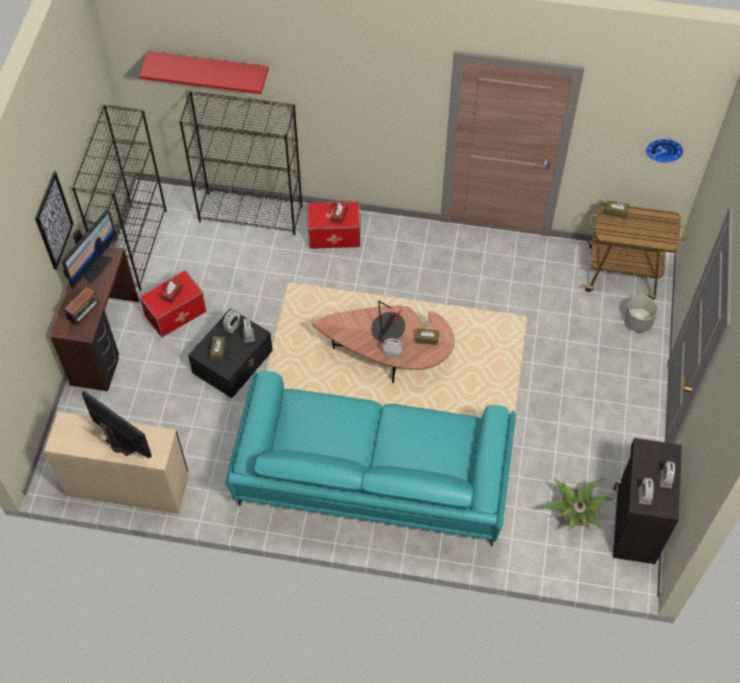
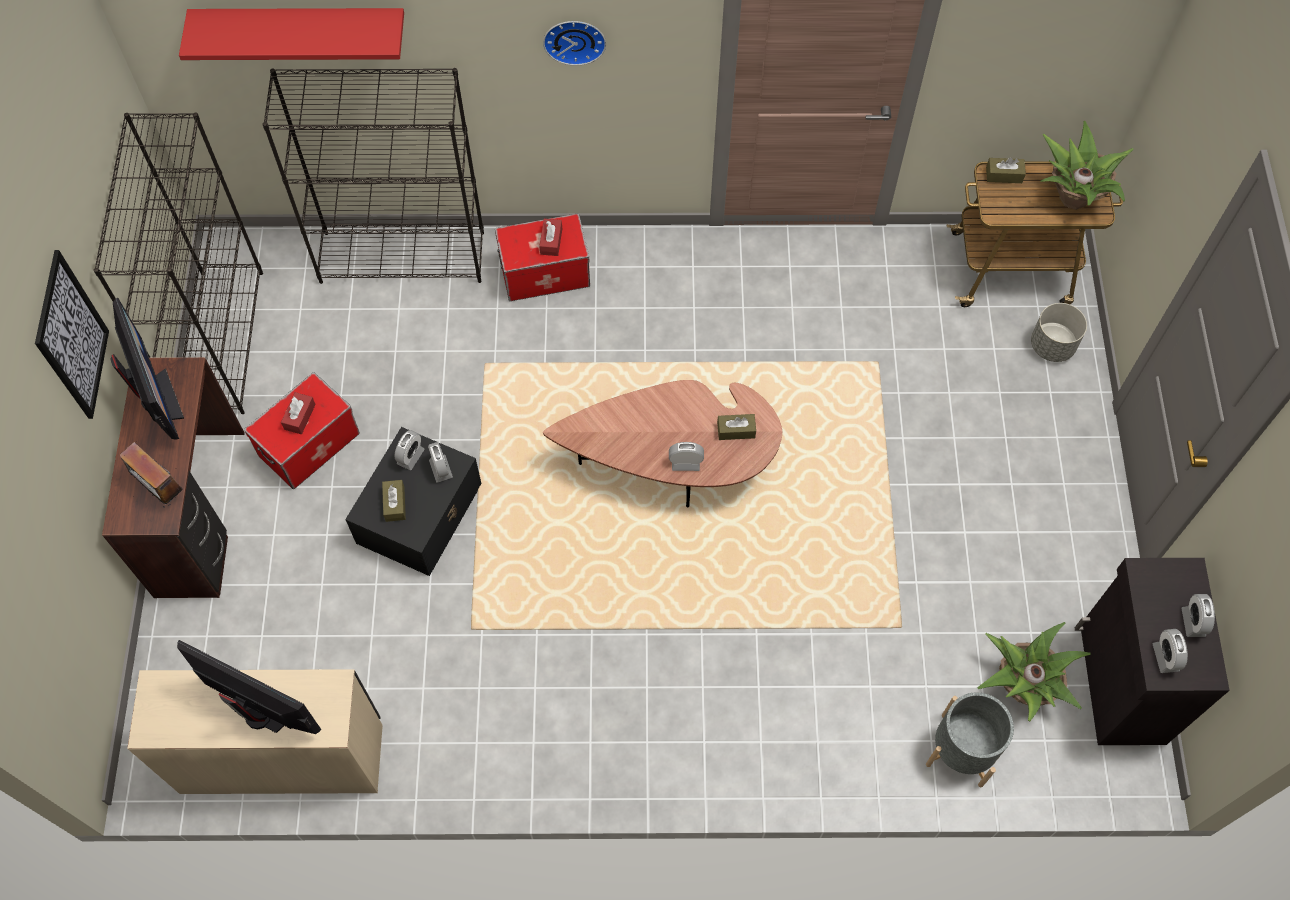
camera: 10 degrees left, 5 degrees up
(86, 315) = (160, 488): radio -> radio turned 105 degrees clockwise
(94, 267) = (159, 399): monitor -> monitor turned 45 degrees counterclockwise
(371, 481) = (685, 682): turquoise sofa -> none
(388, 328) = (669, 421): table lamp -> none
(529, 546) = (962, 750): none -> grey planter
(656, 230) = (1073, 196): none -> potted plant
(664, 148) = (1083, 60): wall clock -> wall clock (574, 39)

